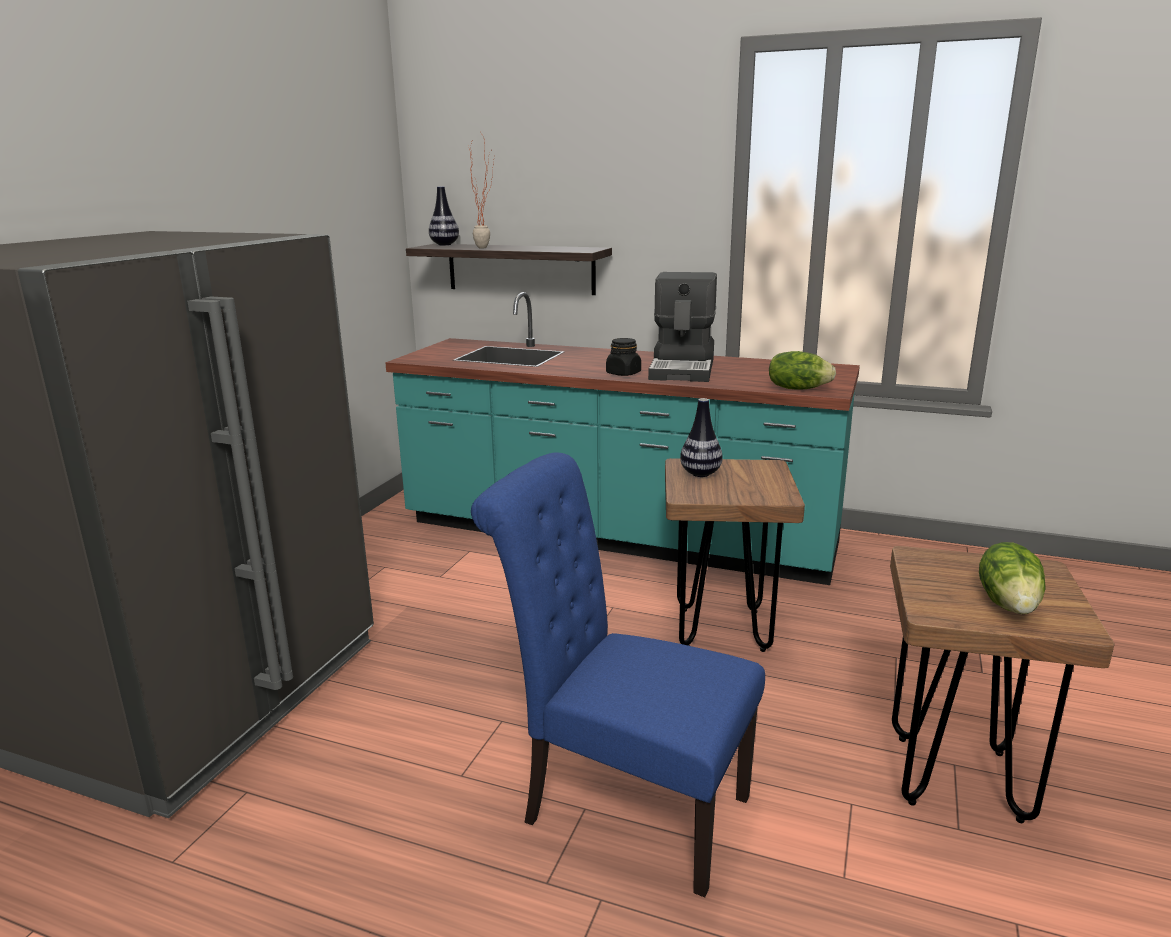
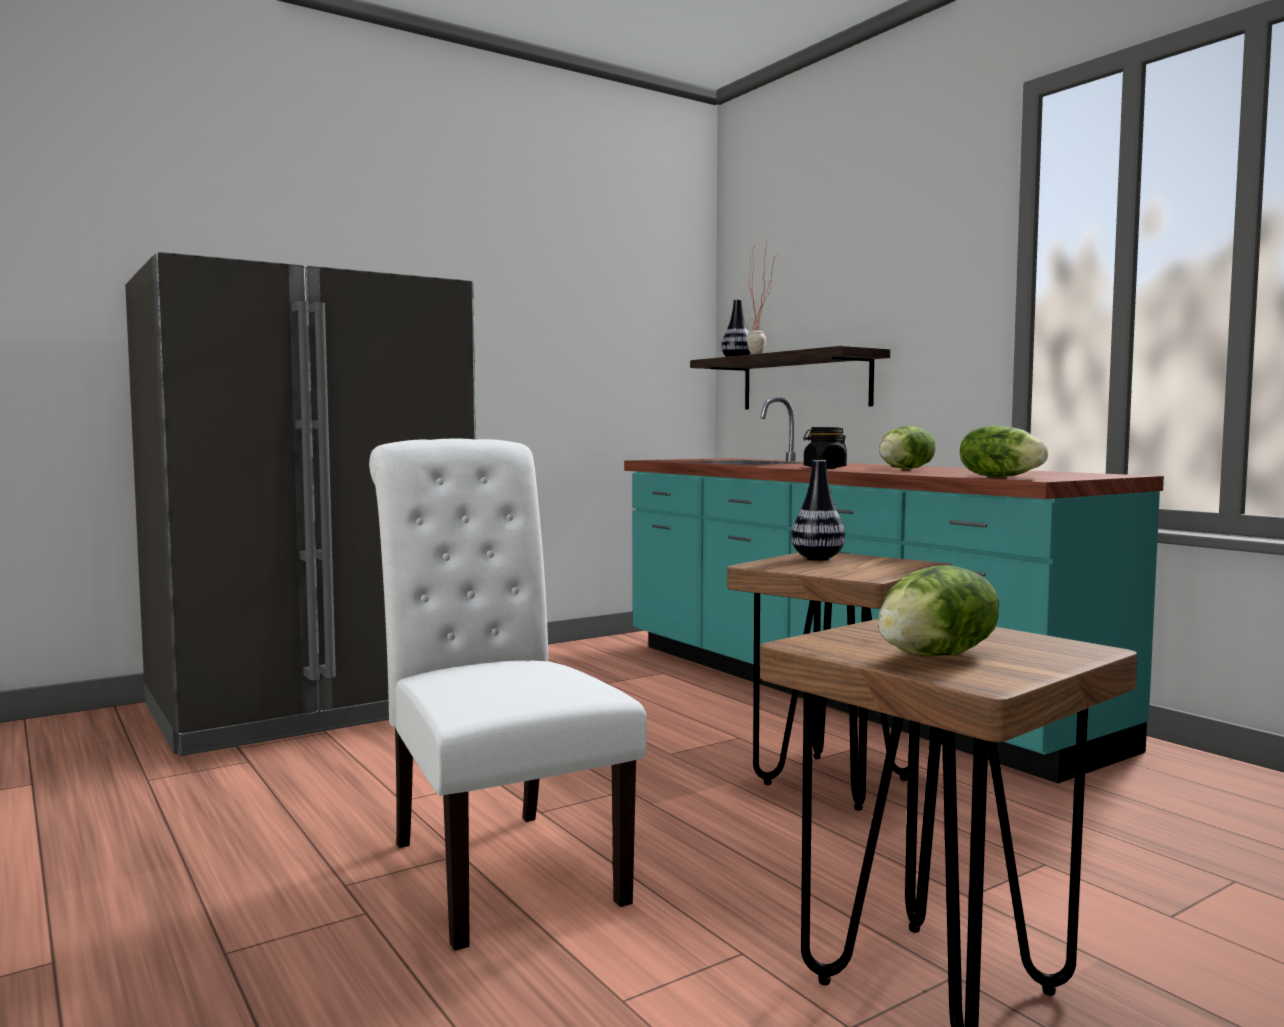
camera: 35 degrees right, 15 degrees down
(623, 806) = (496, 865): blue chair -> white chair
(684, 368) = (906, 469): coffee machine -> lettuce

